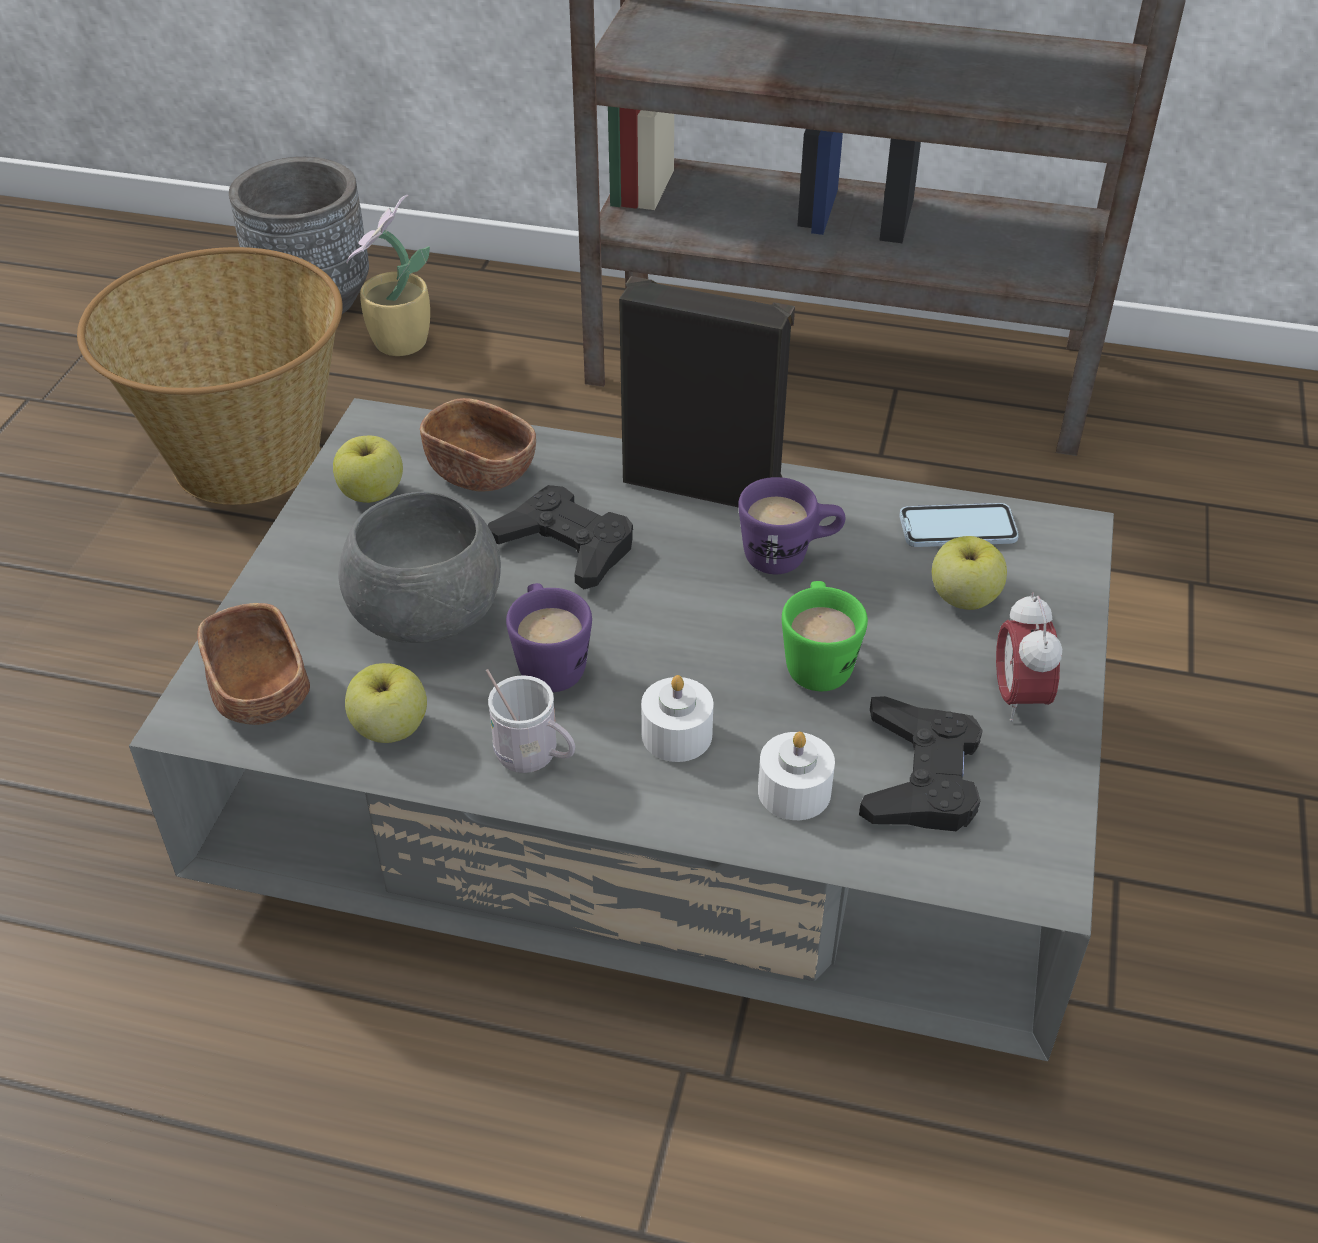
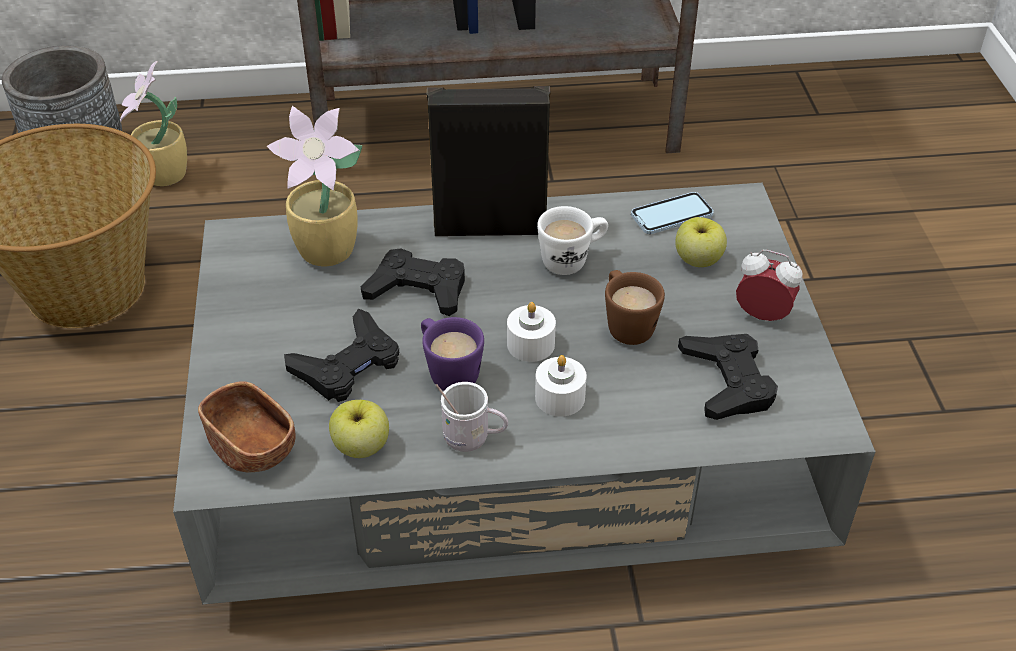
camera: 20 degrees left, 0 degrees up
(372, 494) = (257, 286): apple -> none
(428, 620) = (347, 365): grey bowl -> black game controller
(481, 472) = (329, 252): brown bowl -> potted plant
(789, 557) = (572, 260): purple mug -> white mug
(794, 791) = (654, 413): white candle -> white candle (530, 344)
(817, 660) = (626, 324): green mug -> brown mug
(1018, 698) = (762, 315): alarm clock -> alarm clock turned 135 degrees clockwise

